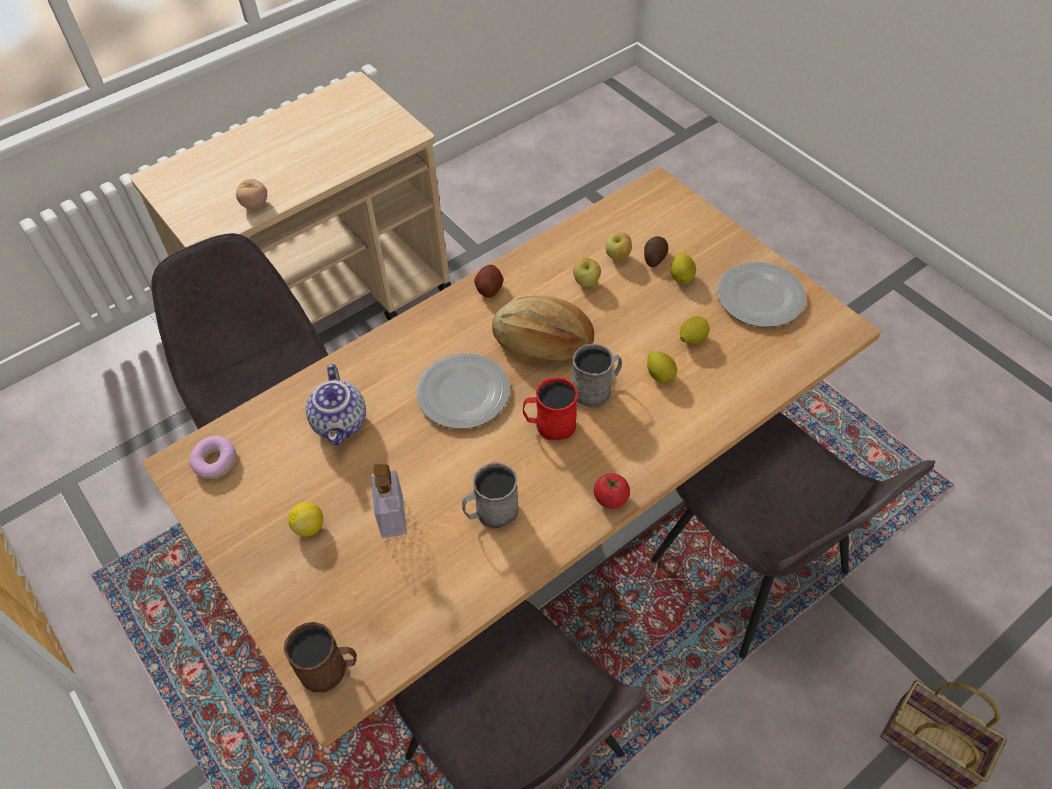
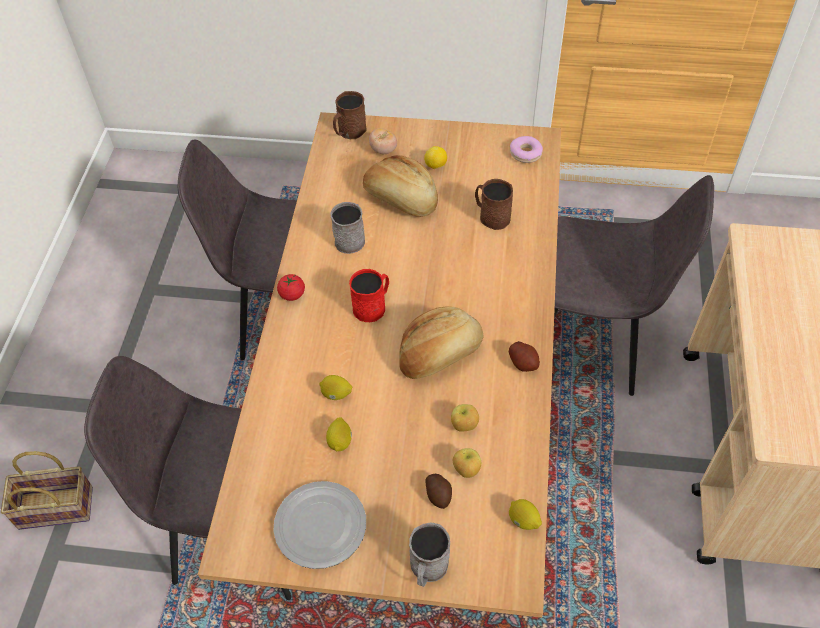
camera: 135 degrees right, 0 degrees up
(255, 204) = (763, 284): tomato -> tomato (383, 150)
(341, 423) = (491, 216): teapot -> brown mug
(392, 516) = (401, 199): soap dispenser -> bread
(462, 392) = (448, 283): plate -> none
(596, 389) = (368, 350): grey mug -> grey mug (428, 568)
(682, 277) = (399, 493): lemon -> lemon (523, 520)

